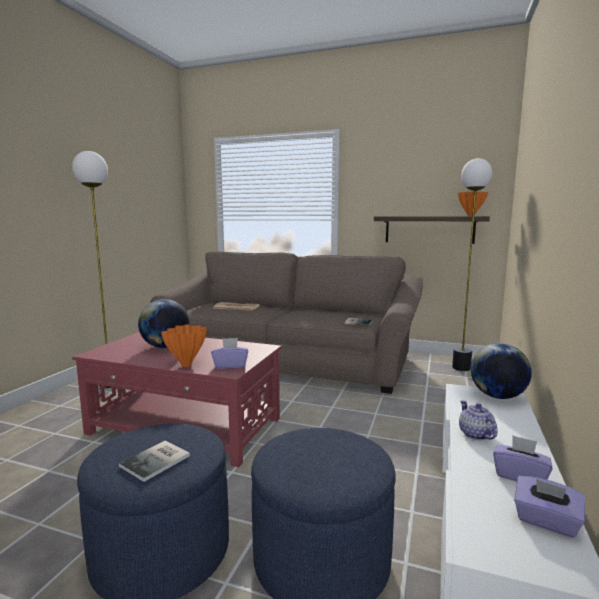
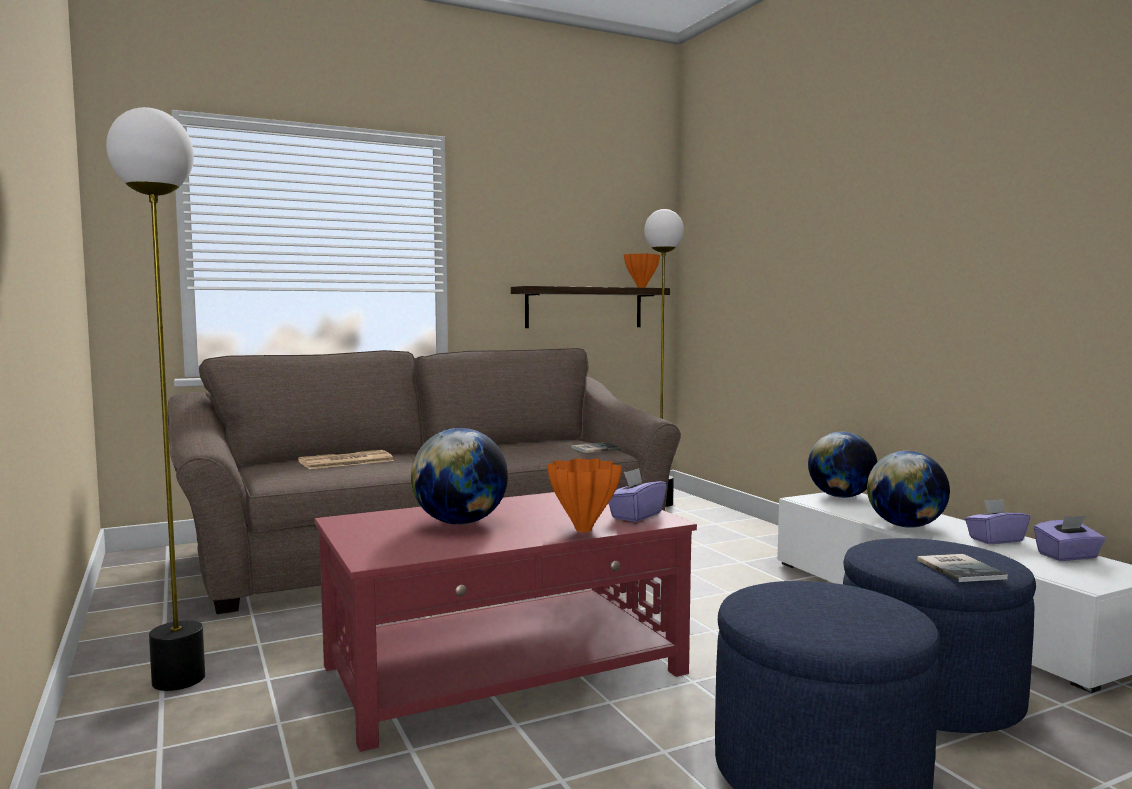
camera: 45 degrees left, 5 degrees down
(157, 461) = (856, 611): book -> book (961, 568)
(475, 434) = (905, 526): teapot -> globe

